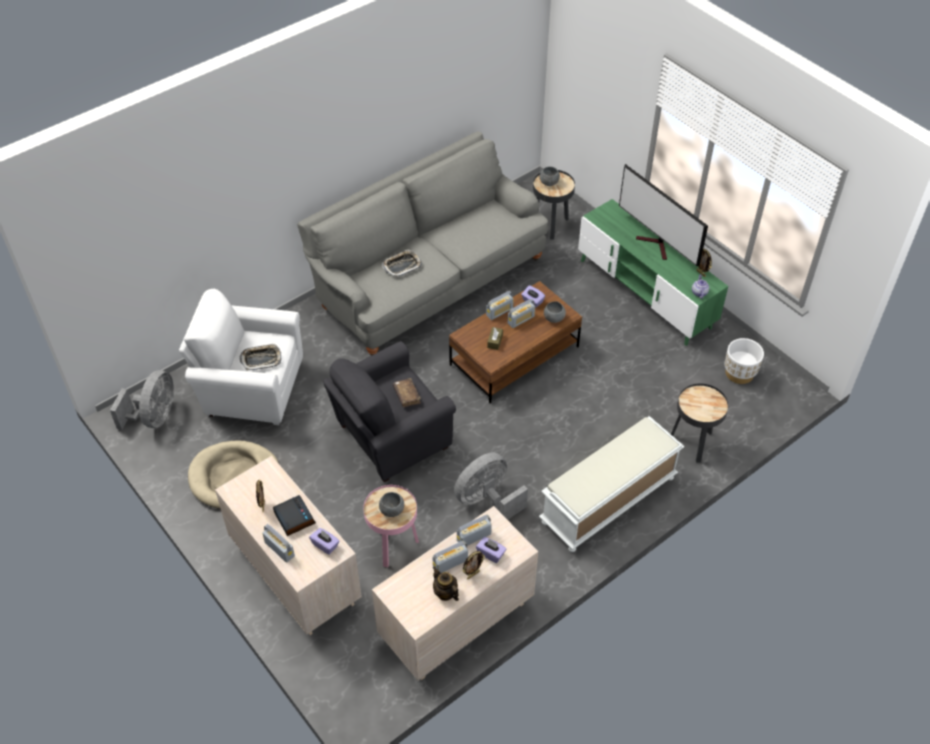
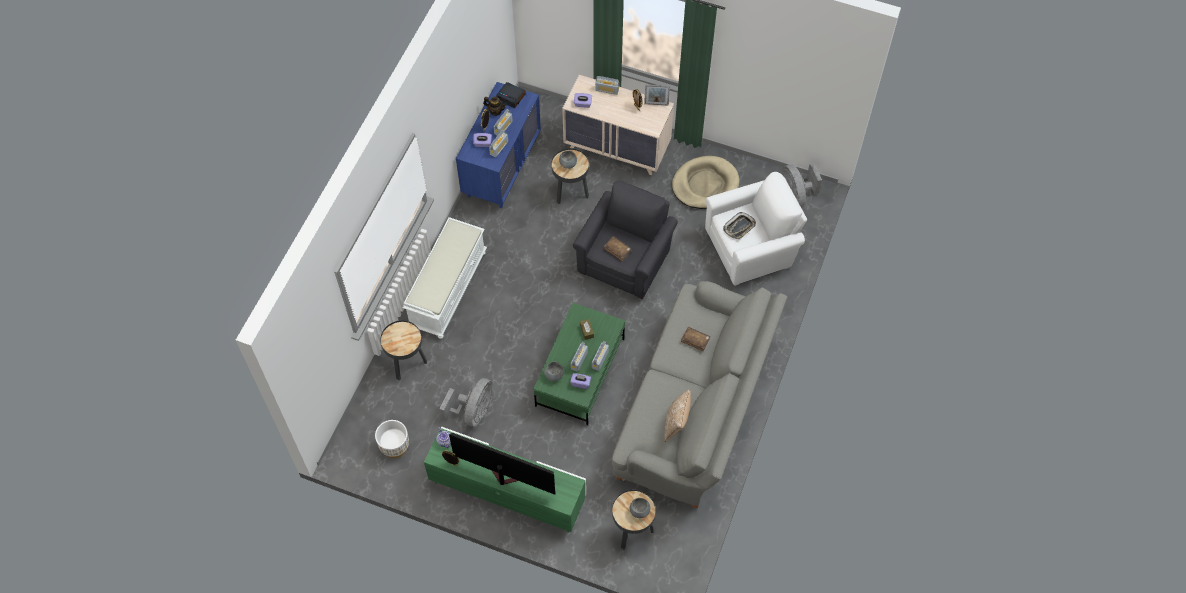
camera: 150 degrees right, 10 degrees up
(236, 498) = (656, 104): none -> picture frame
(294, 518) = (613, 109): alarm clock -> alarm clock (511, 97)
(393, 545) = (571, 192): pink side table -> black side table
(402, 265) = (695, 340): tray -> brown book
(456, 623) = (502, 167): beige dresser -> blue dresser
(473, 215) = (676, 424): none -> pillow
(487, 500) = (530, 250): grey fan -> grey fan (473, 412)
(514, 356) = (580, 372): brown coffee table -> green coffee table

